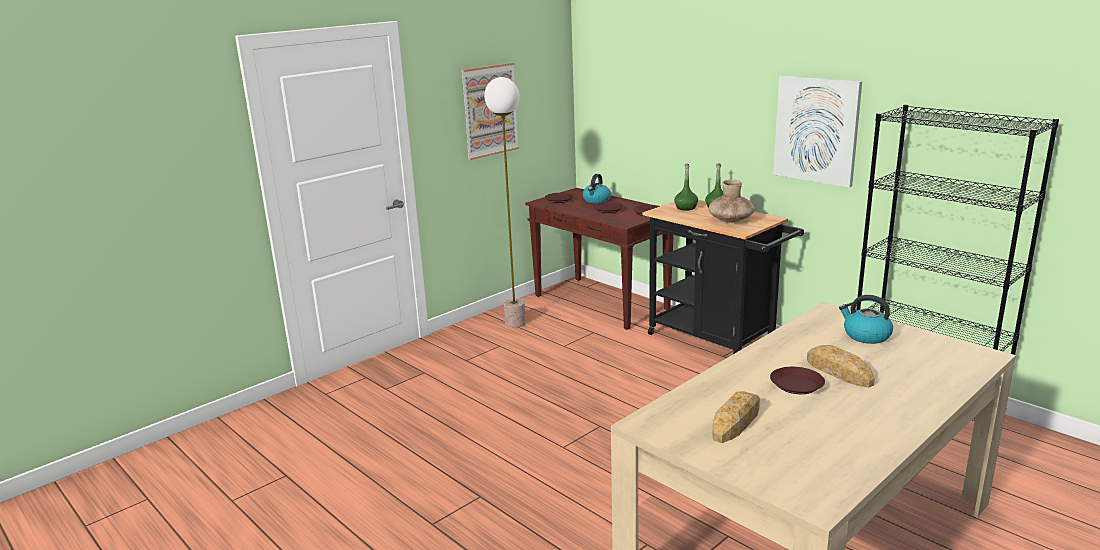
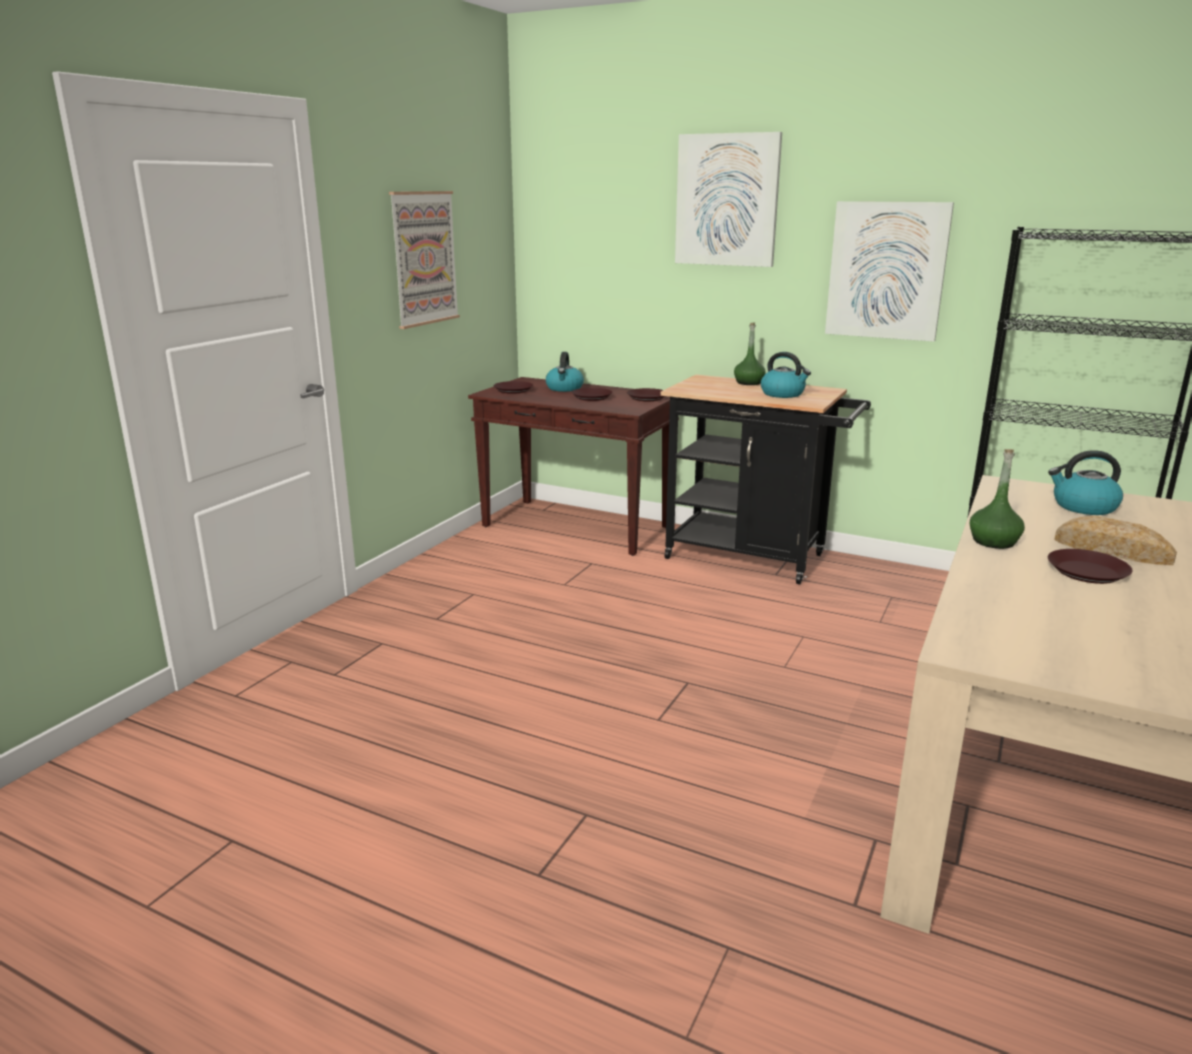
camera: 20 degrees left, 0 degrees up
(515, 323) = (477, 562): floor lamp -> none
(686, 208) = (710, 384): green bottle -> green bottle (993, 542)
(707, 69) = (727, 200): none -> picture
(730, 220) = (783, 394): brown vase -> kettle
(735, 422) = (1079, 630): bread -> none

